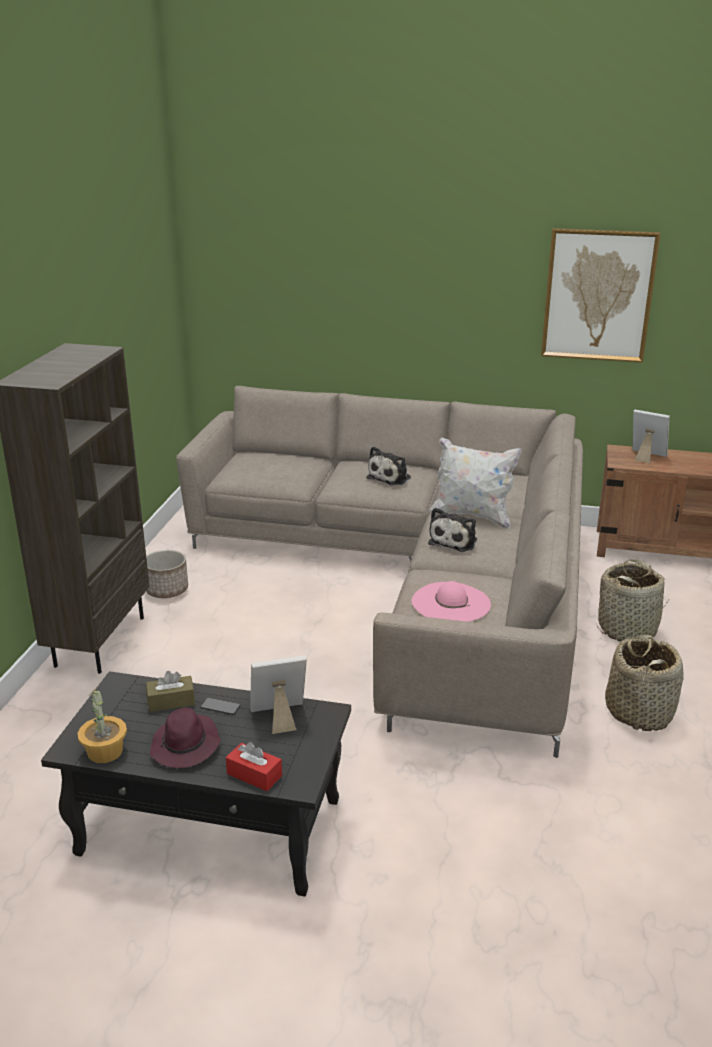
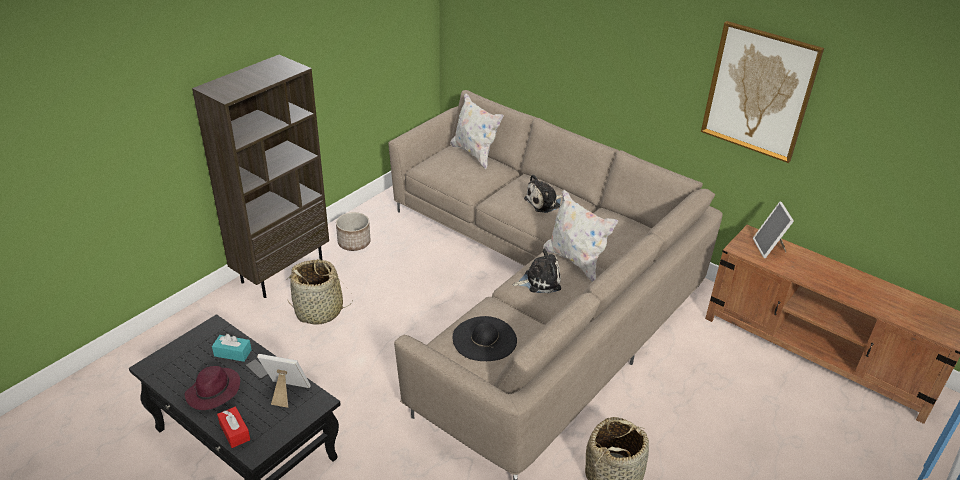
camera: 25 degrees right, 10 degrees up
(105, 752) = (166, 377): potted plant -> none
(171, 701) = (232, 353): brown tissue box -> turquoise tissue box
(273, 454) = (475, 154): none -> white pillow
(451, 603) = (484, 339): pink hat -> black hat
(454, 541) = (539, 281): plush toy -> plush toy turned 150 degrees counterclockwise
(628, 629) = (670, 398): basket -> basket (319, 311)
(646, 457) = (769, 248): picture frame -> picture frame turned 150 degrees counterclockwise

